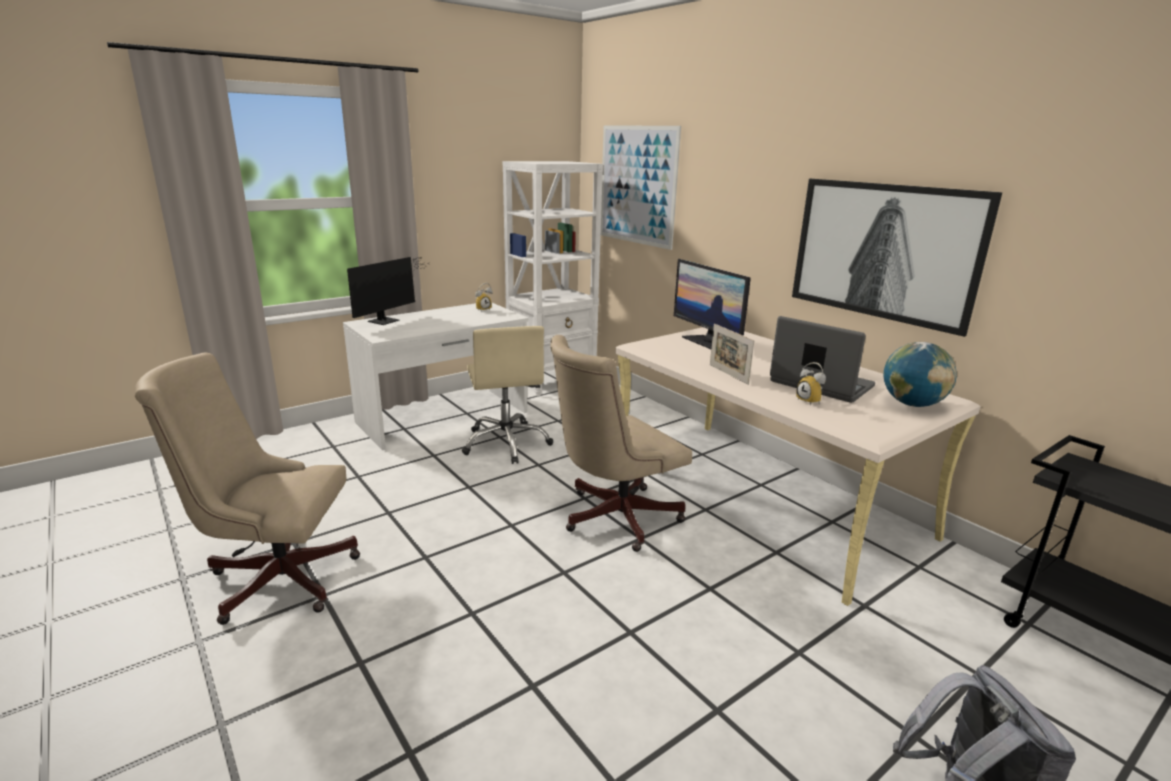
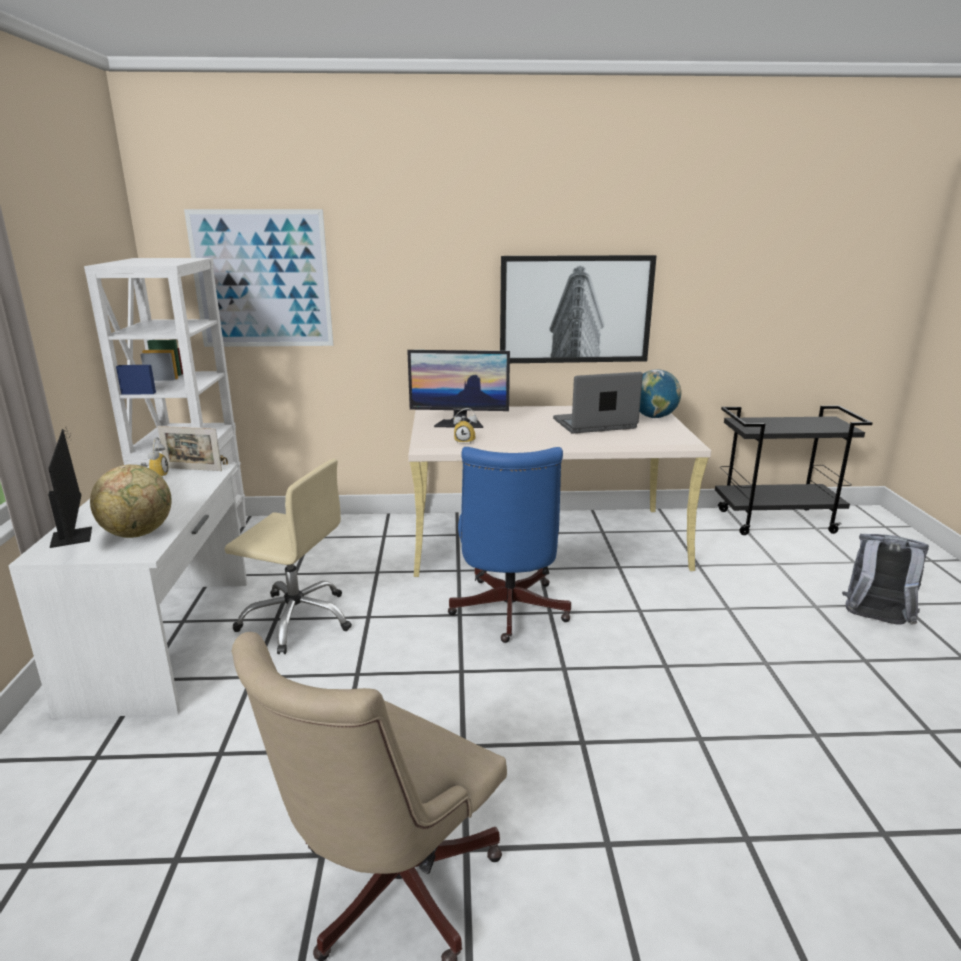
camera: 55 degrees left, 0 degrees up
(402, 329) = (138, 533): none -> globe
(613, 518) = (507, 613): beige office chair -> blue office chair
(728, 374) = (541, 439): picture frame -> picture frame (193, 469)
(811, 401) = (621, 436): alarm clock -> alarm clock (465, 441)

